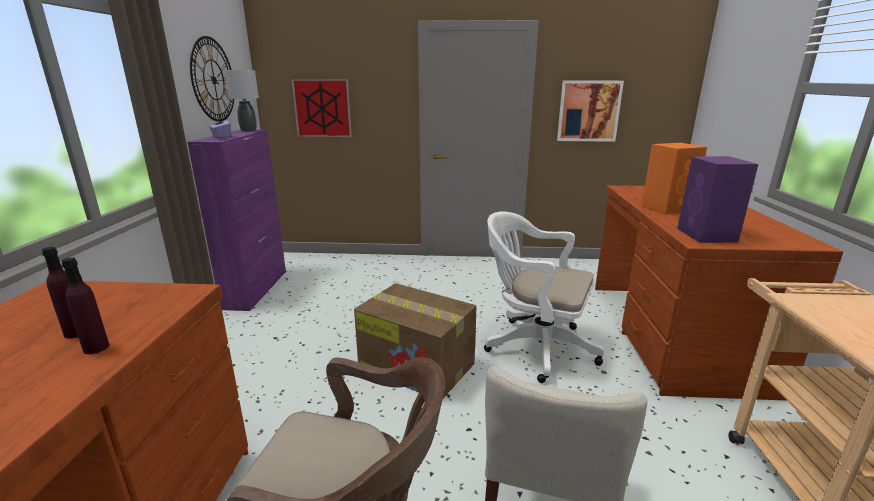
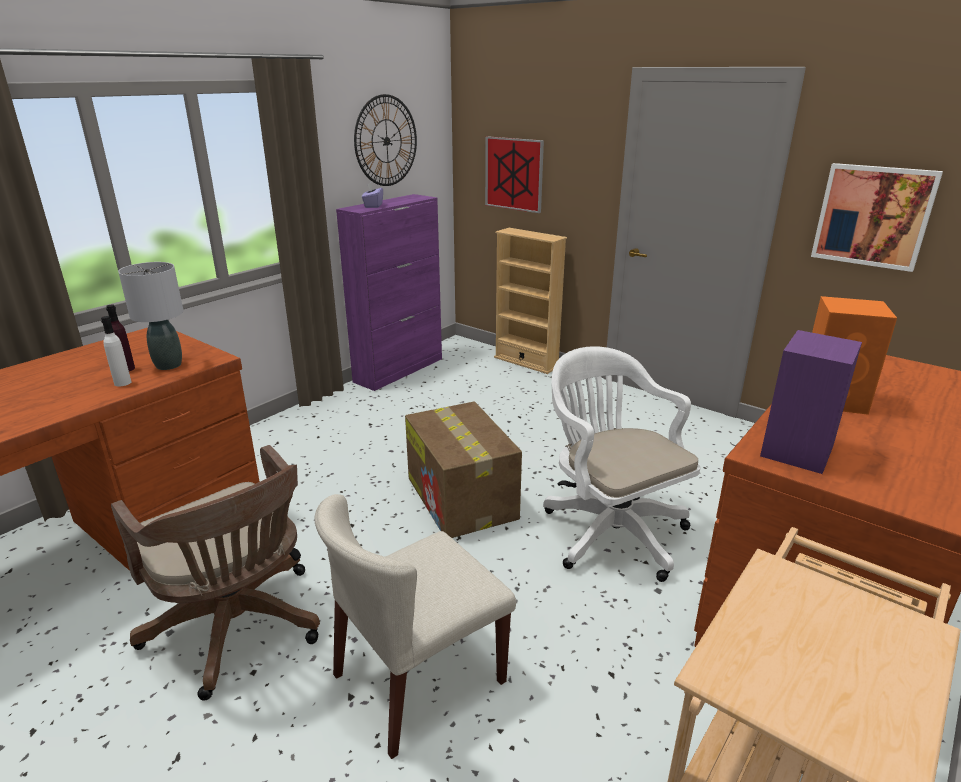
camera: 35 degrees right, 5 degrees up
(96, 348) = (122, 383): purple bottle -> white bottle
(248, 131) = (415, 197): grey table lamp -> grey table lamp (168, 365)
(356, 258) = (526, 362): none -> beige bookcase

